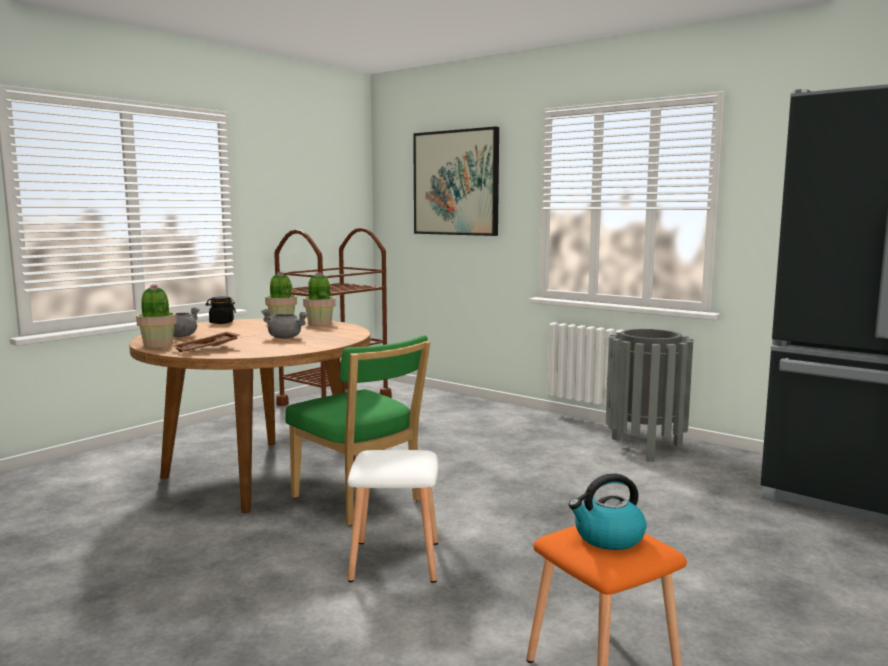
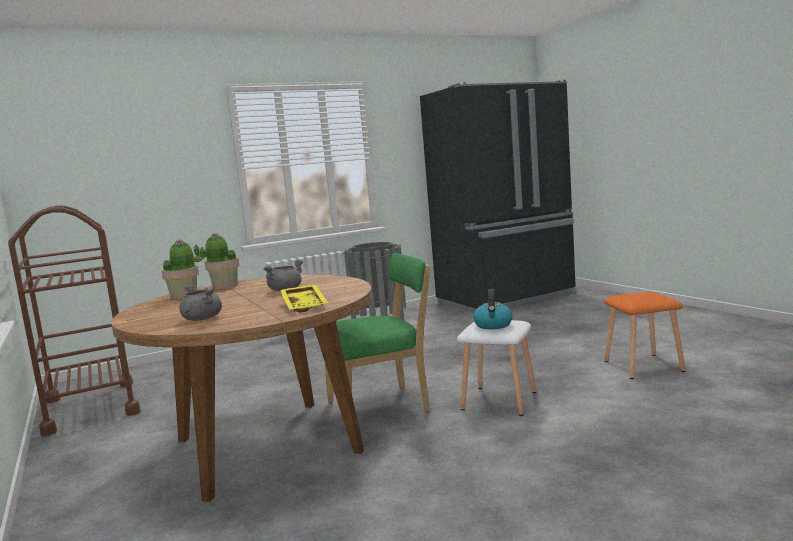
camera: 65 degrees left, 0 degrees up
(158, 345) = (245, 321): potted plant -> none
(207, 349) = (305, 305): brown tray -> yellow tray
(221, 322) = (138, 312): black jar -> none
(456, 183) = (134, 152): picture -> none
(608, 538) = (641, 295): kettle -> kettle (493, 325)

